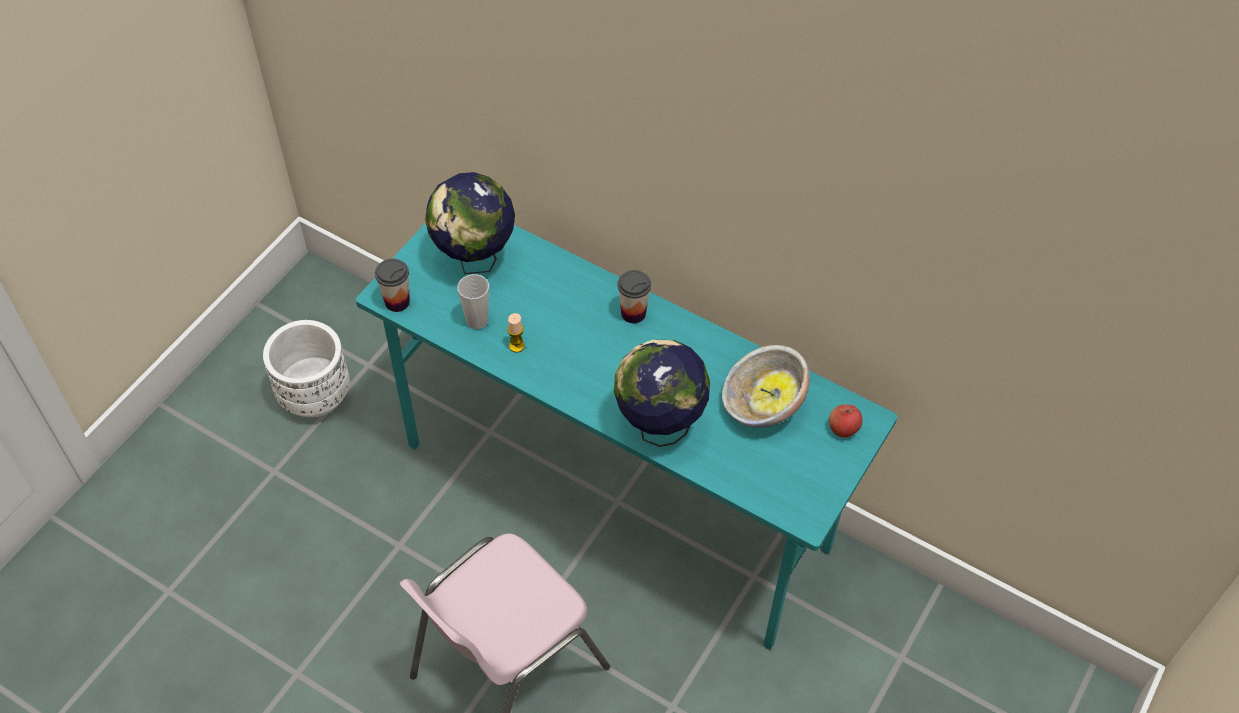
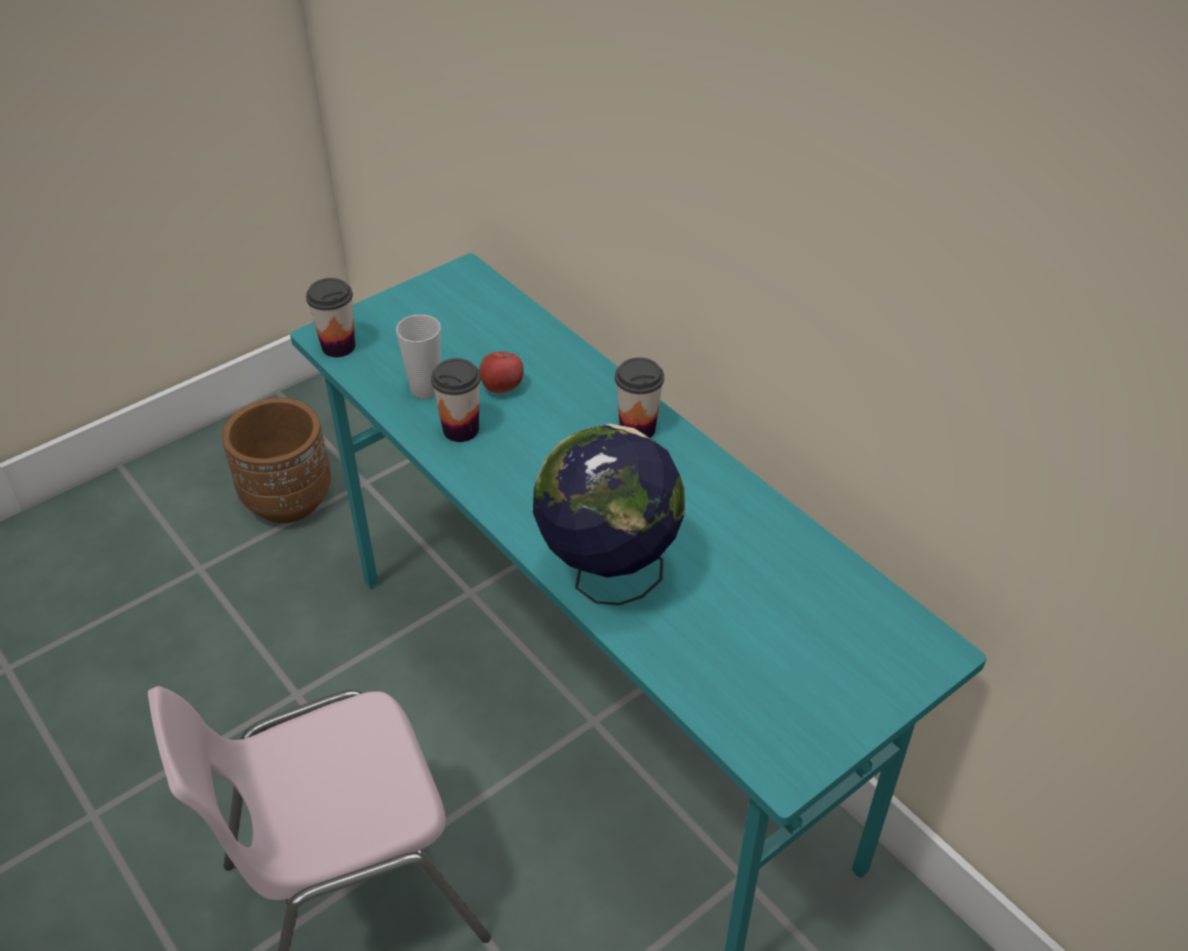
camera: 20 degrees right, 10 degrees down
(315, 395) = (288, 500): white planter -> brown planter
(475, 261) = (460, 325): globe -> none
(516, 346) = (461, 429): candle -> cup
(762, 406) = (774, 589): bowl -> none
(843, 429) = (890, 654): apple -> apple (502, 387)

